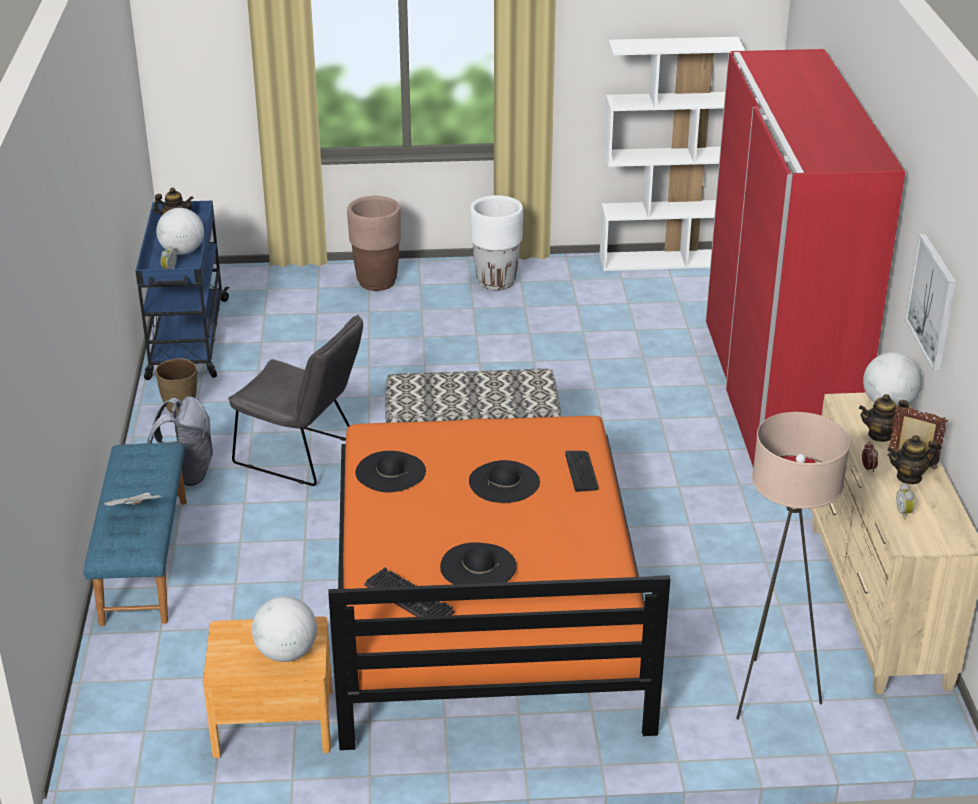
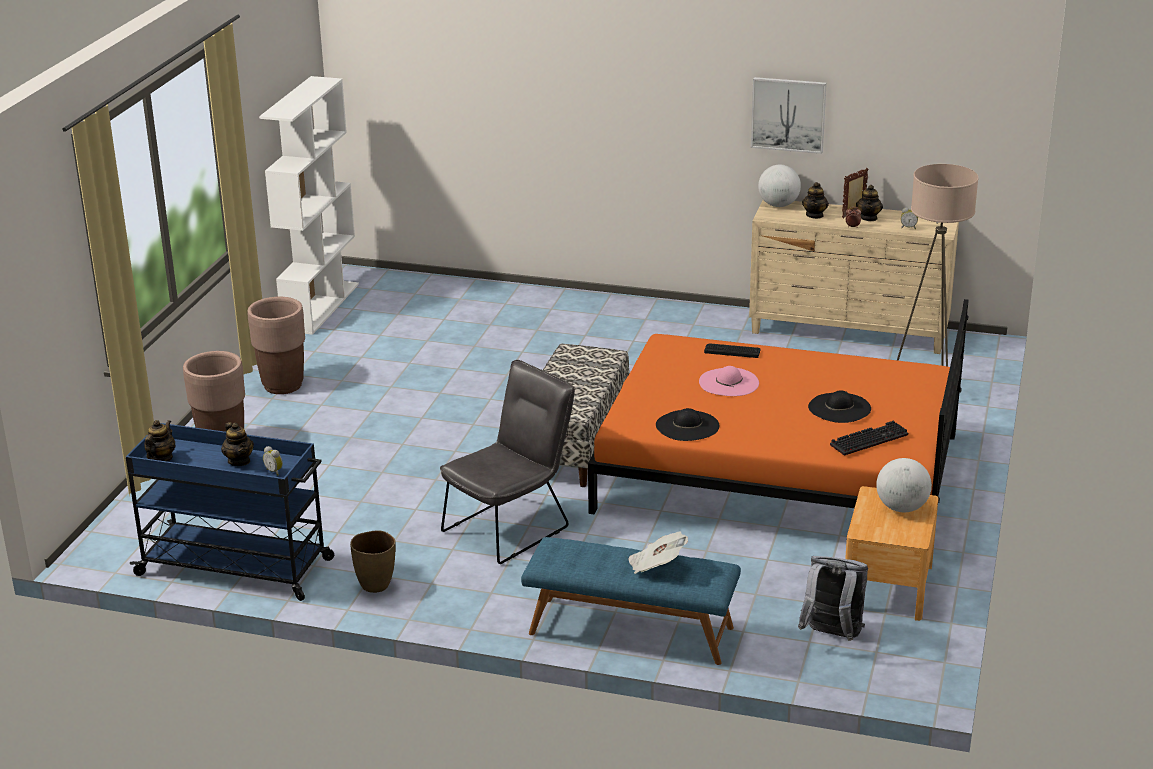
camera: 70 degrees left, 5 degrees down
(182, 252) = (239, 461): globe -> teapot
(187, 474) = (500, 593): grey backpack -> grey backpack (831, 636)
(496, 282) = (282, 385): white planter -> brown planter
(504, 482) = (728, 382): black hat -> pink hat
(776, 394) = (571, 307): red wardrobe -> none

